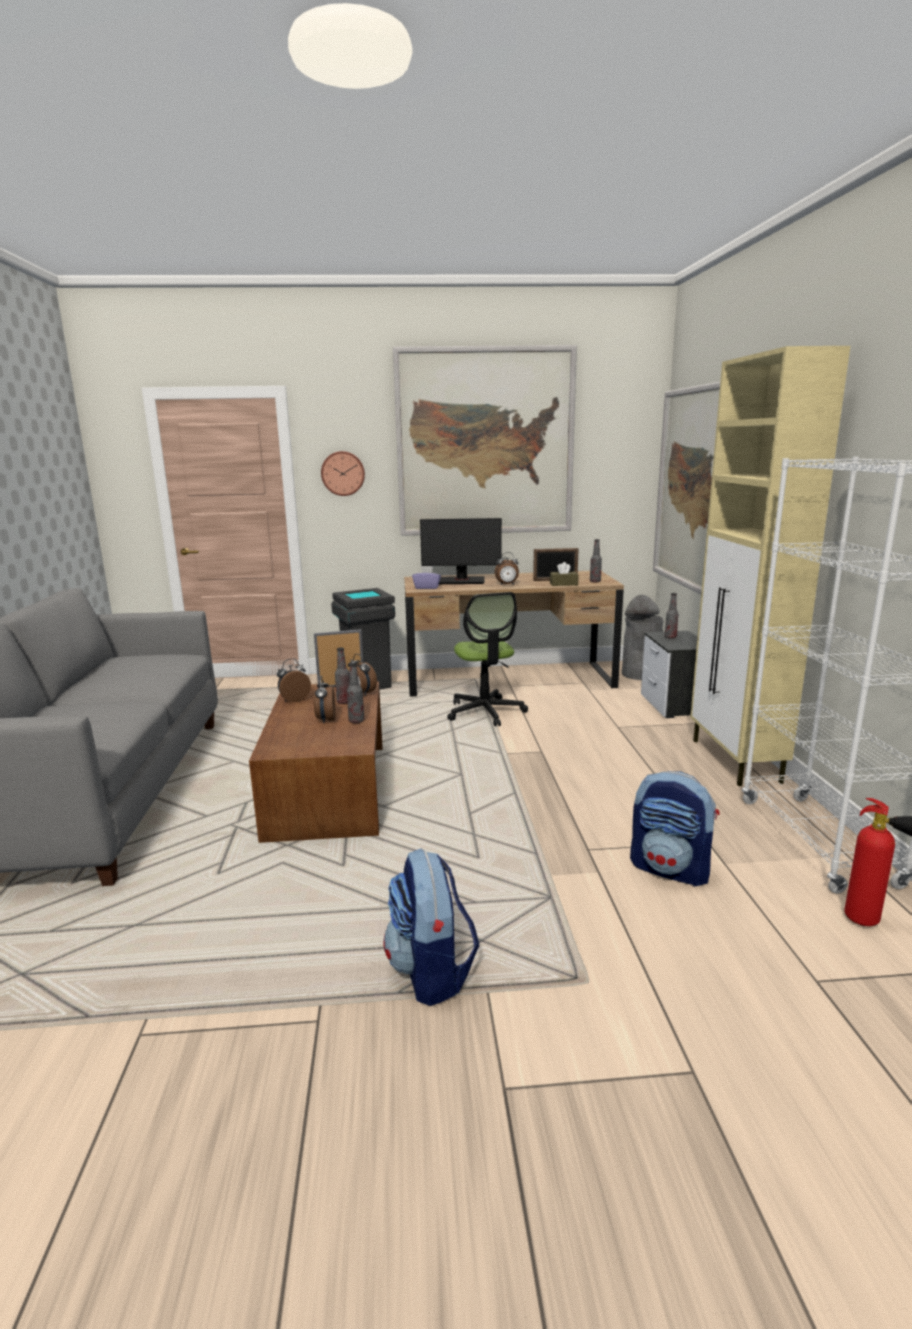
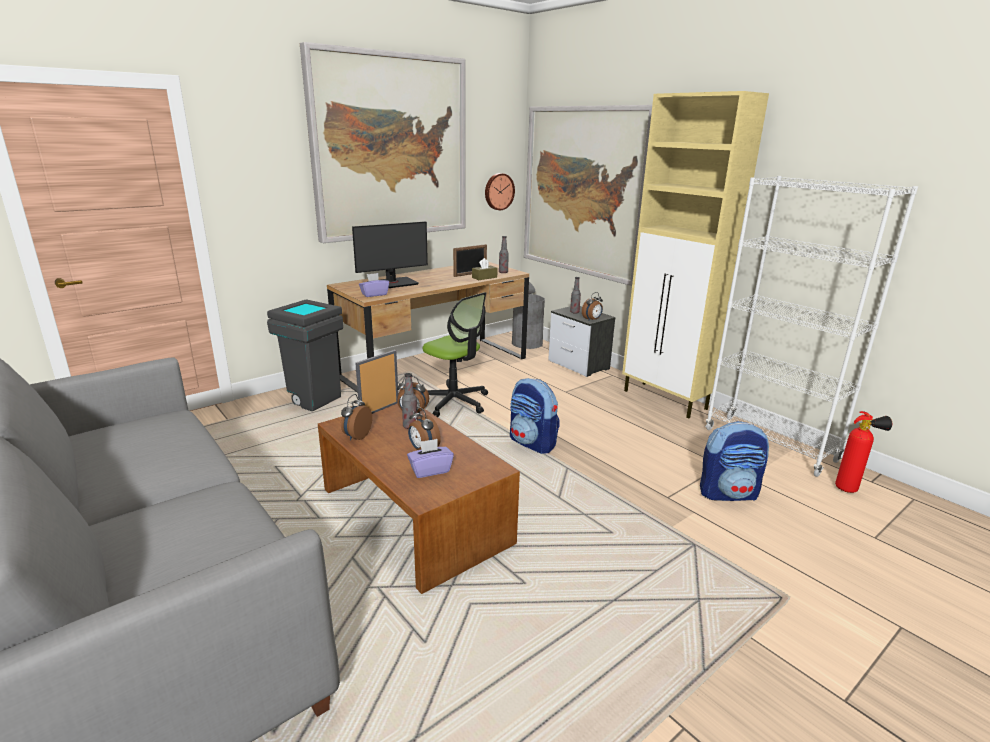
camera: 35 degrees left, 5 degrees up
(306, 734) = (430, 470): none -> purple tissue box
(343, 473) = (254, 179): wall clock -> wall clock (498, 191)
(356, 721) = (453, 443): bottle -> none
(431, 972) = (700, 641): backpack -> backpack (532, 443)
(507, 584) = (440, 283): alarm clock -> alarm clock (592, 320)

